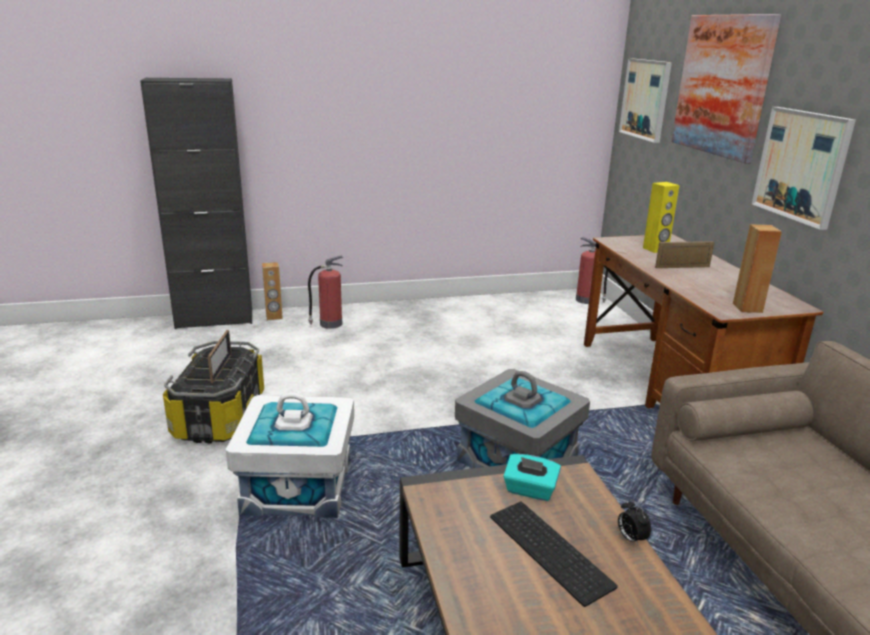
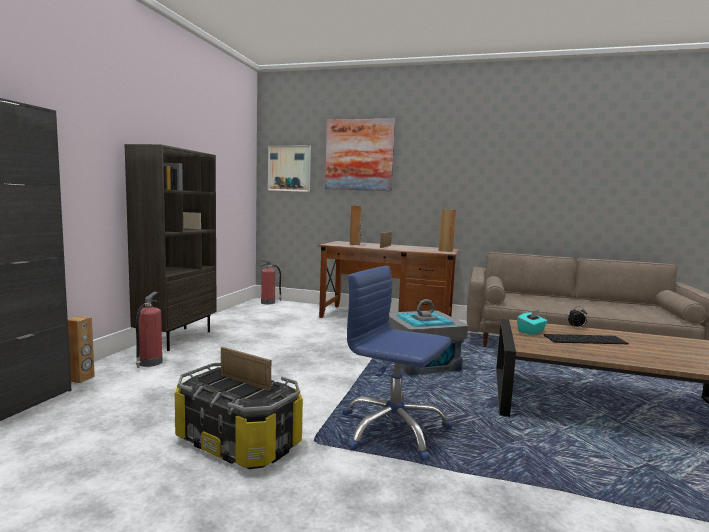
camera: 60 degrees left, 15 degrees down
(298, 486) = (393, 430): white storage box -> blue office chair
(398, 309) = (176, 338): none -> brown bookcase
(655, 249) = (355, 244): yellow speaker -> brown speaker
(801, 165) = (426, 186): picture -> none

